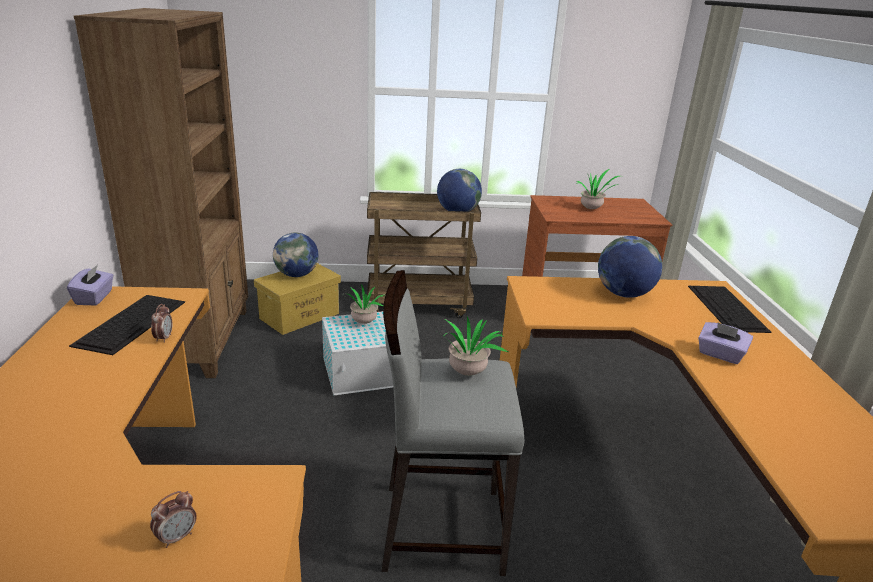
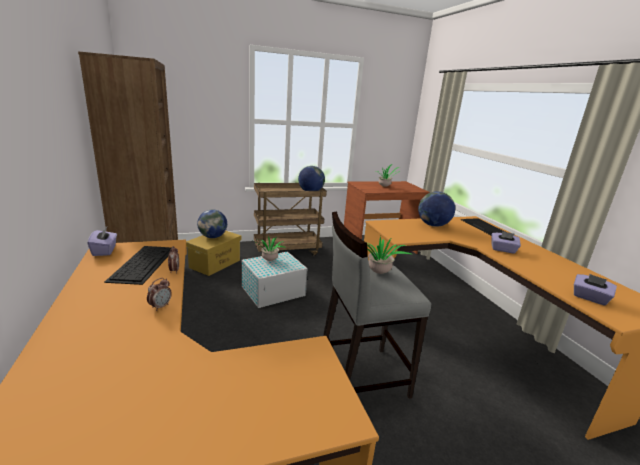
camera: 15 degrees left, 5 degrees down
(177, 537) = (272, 396): alarm clock -> alarm clock (160, 306)
(811, 468) = (589, 298): none -> purple tissue box

